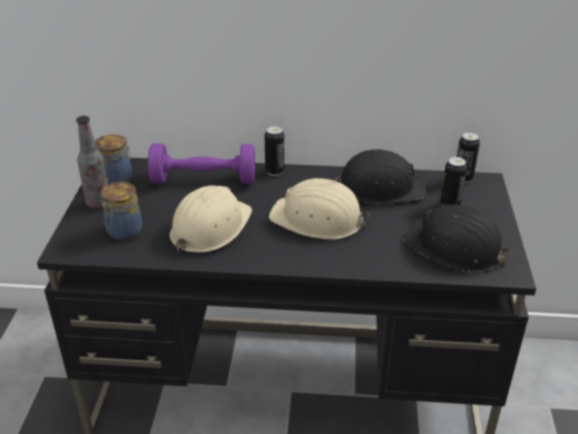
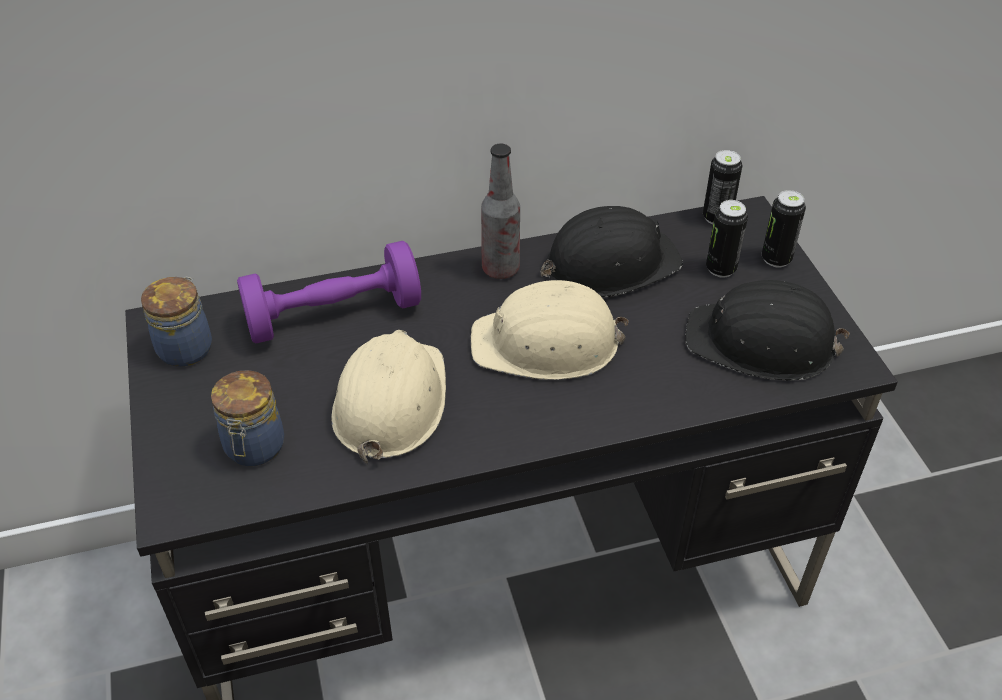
camera: 20 degrees left, 10 degrees up
(98, 203) = (180, 403): bottle -> bottle (500, 269)
(274, 171) = (437, 271): can -> can (776, 259)

